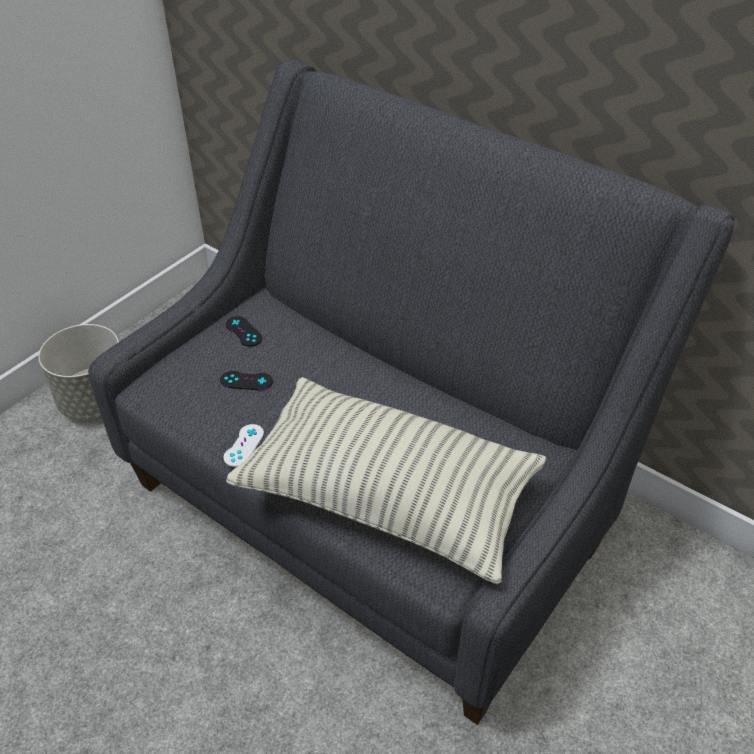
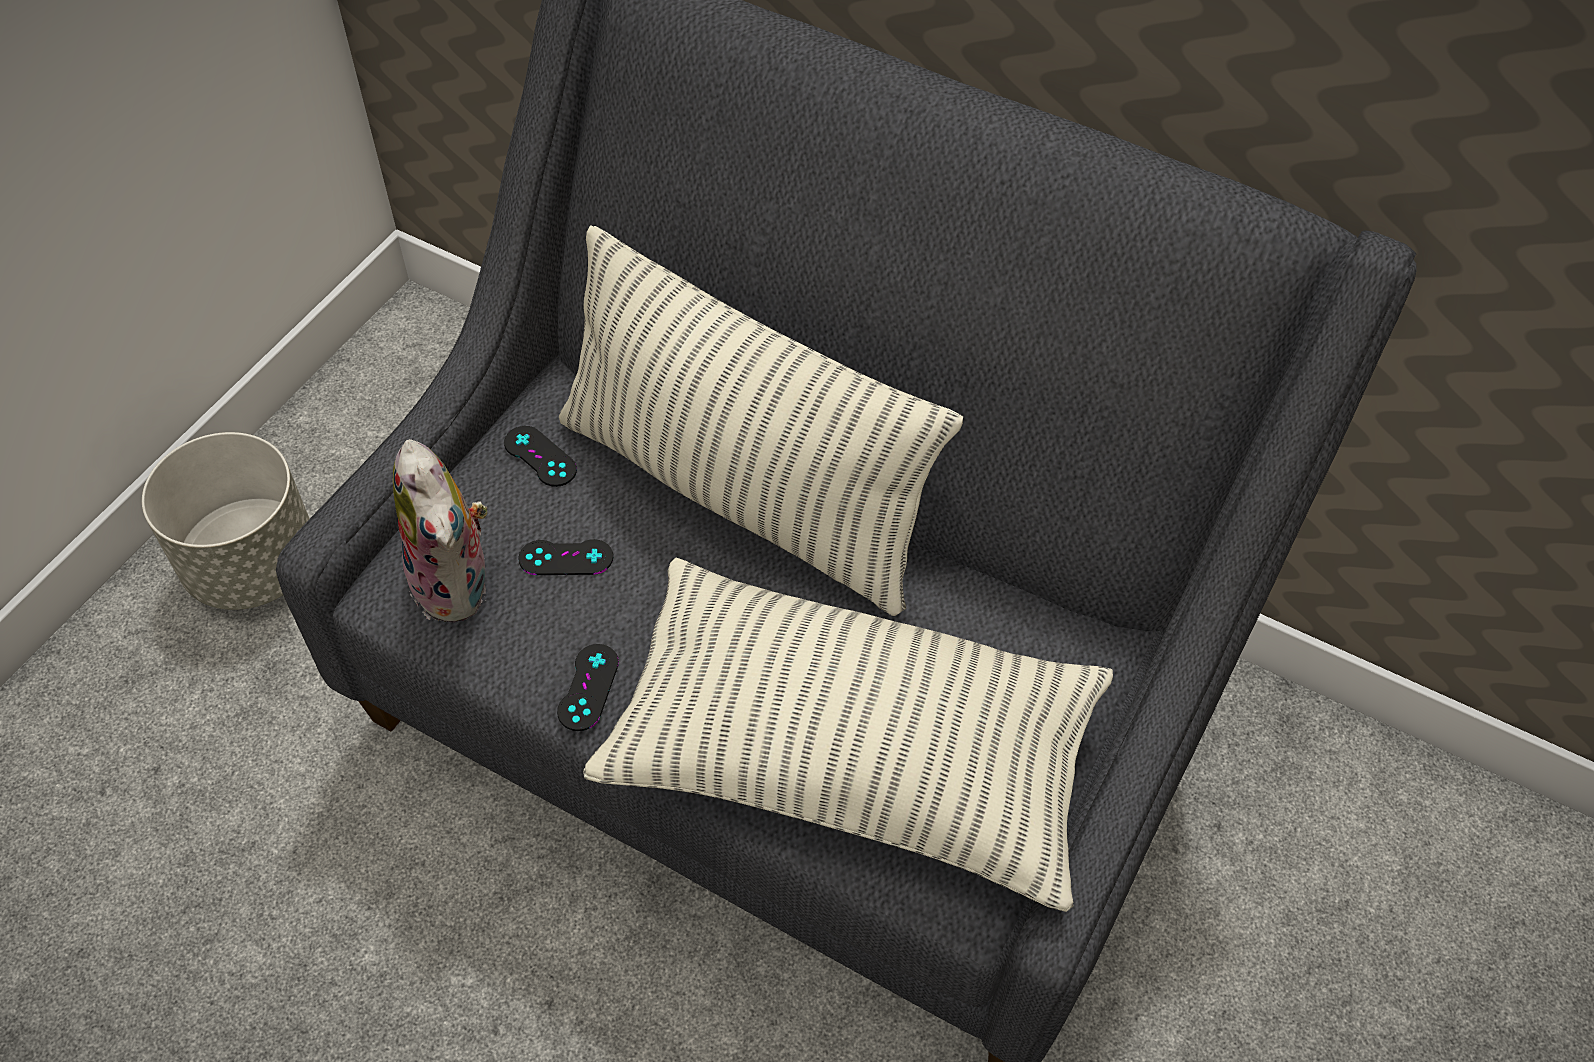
camera: 10 degrees left, 10 degrees up
(184, 388) = (458, 584): none -> plush toy
(244, 445) = (588, 687): white game controller -> black game controller
(351, 358) = (742, 493): none -> pillow

